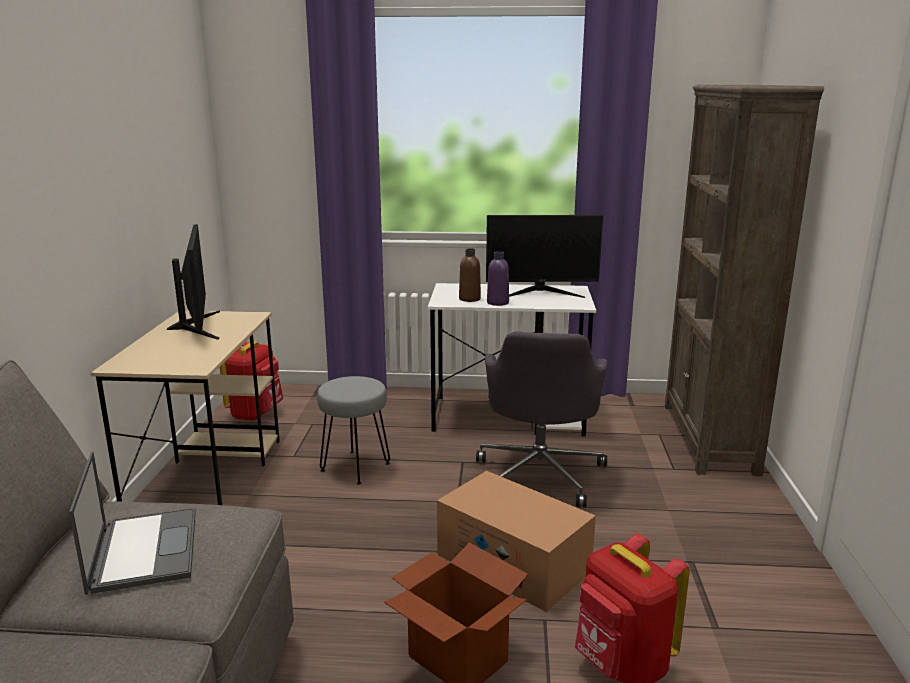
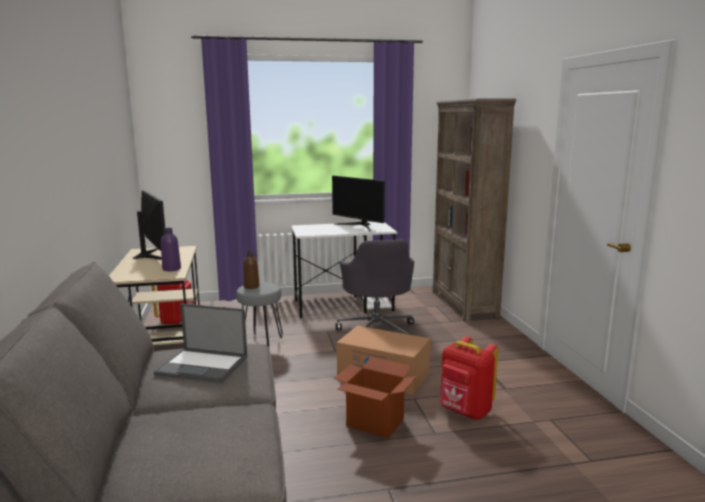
camera: 15 degrees left, 5 degrees down
(144, 549) = (203, 366): laptop -> laptop turned 135 degrees clockwise
(469, 299) = (319, 231): brown bottle -> brown bottle (251, 286)
(497, 303) = (337, 232): purple bottle -> purple bottle (171, 269)
(541, 293) = (359, 226): monitor -> monitor turned 60 degrees clockwise

